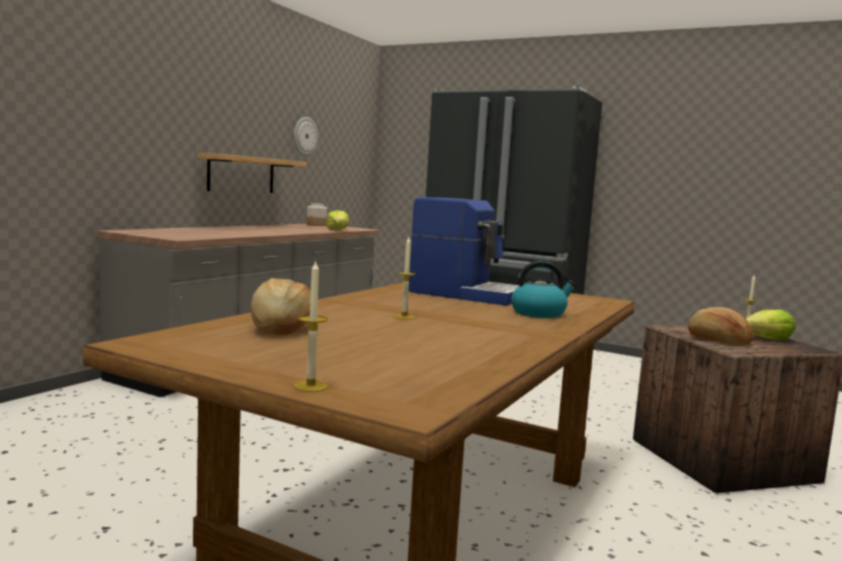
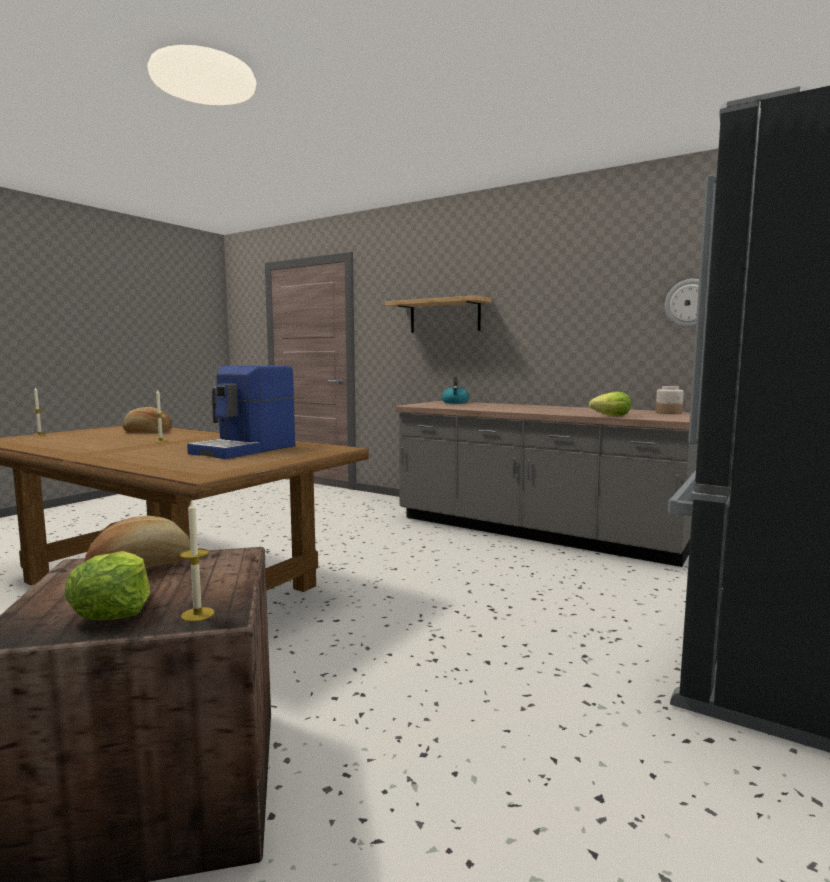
camera: 95 degrees right, 0 degrees up
(241, 174) = (580, 356): shelf -> shelf (444, 316)
(539, 313) = (149, 457): kettle -> kettle (455, 403)

